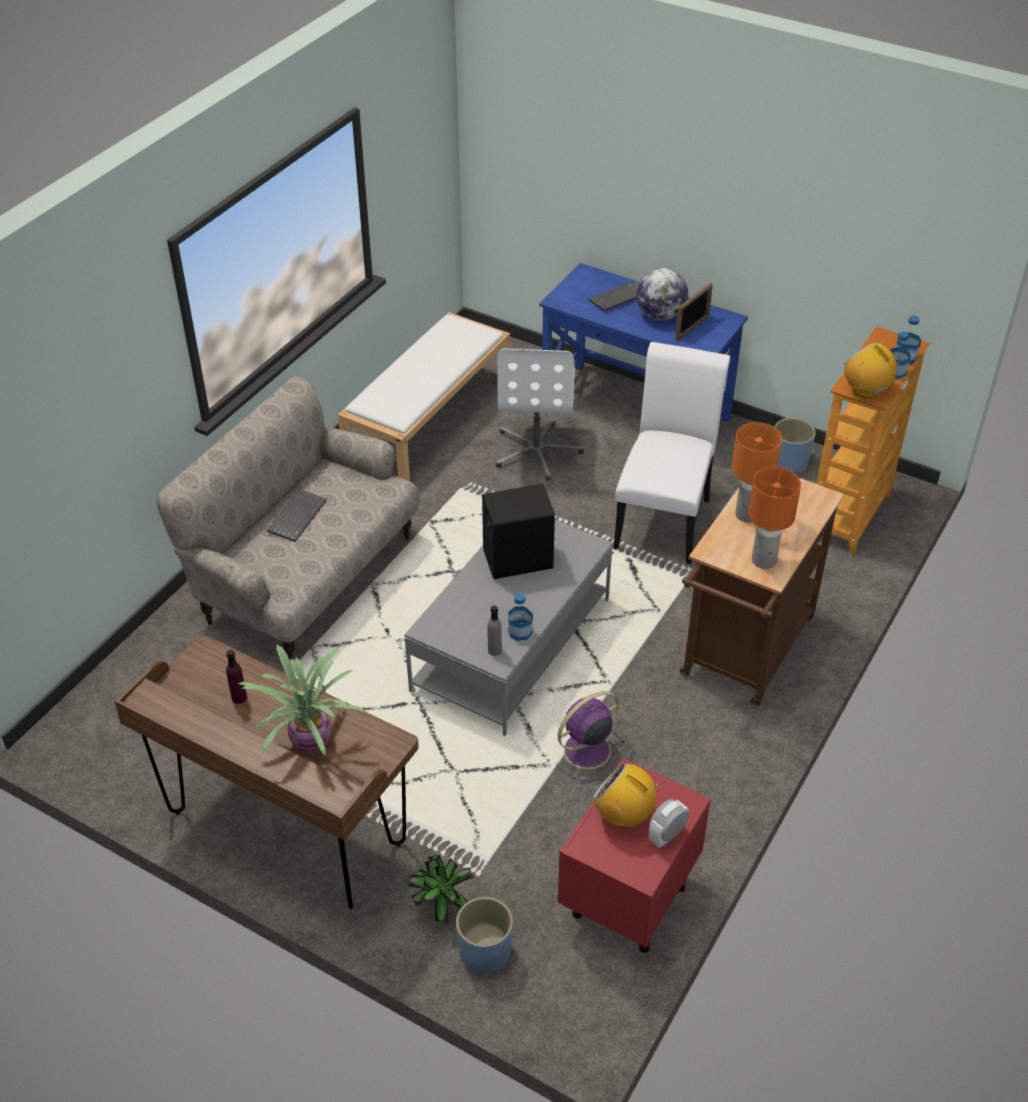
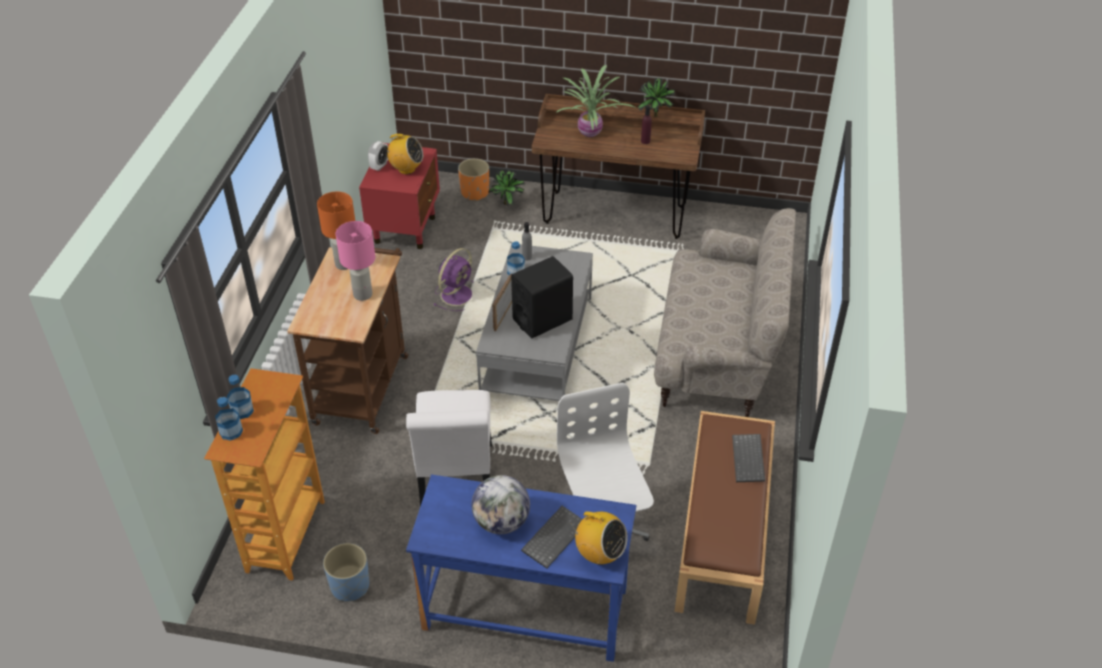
camera: 160 degrees right, 0 degrees up
(200, 712) = (655, 117): none -> potted plant
(296, 516) = (727, 310): keyboard -> keyboard (749, 460)
(429, 421) = (724, 533): white bench -> brown bench
(485, 951) = (475, 193): blue planter -> orange planter
(692, 328) = (461, 513): picture frame -> picture frame (503, 315)
(747, 515) = (362, 294): orange table lamp -> pink table lamp
(866, 390) = (269, 383): radio -> radio (599, 554)

